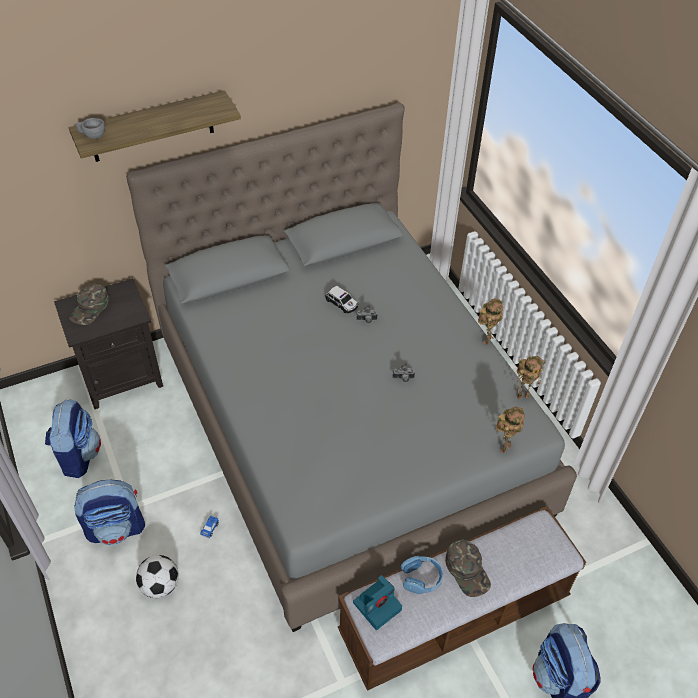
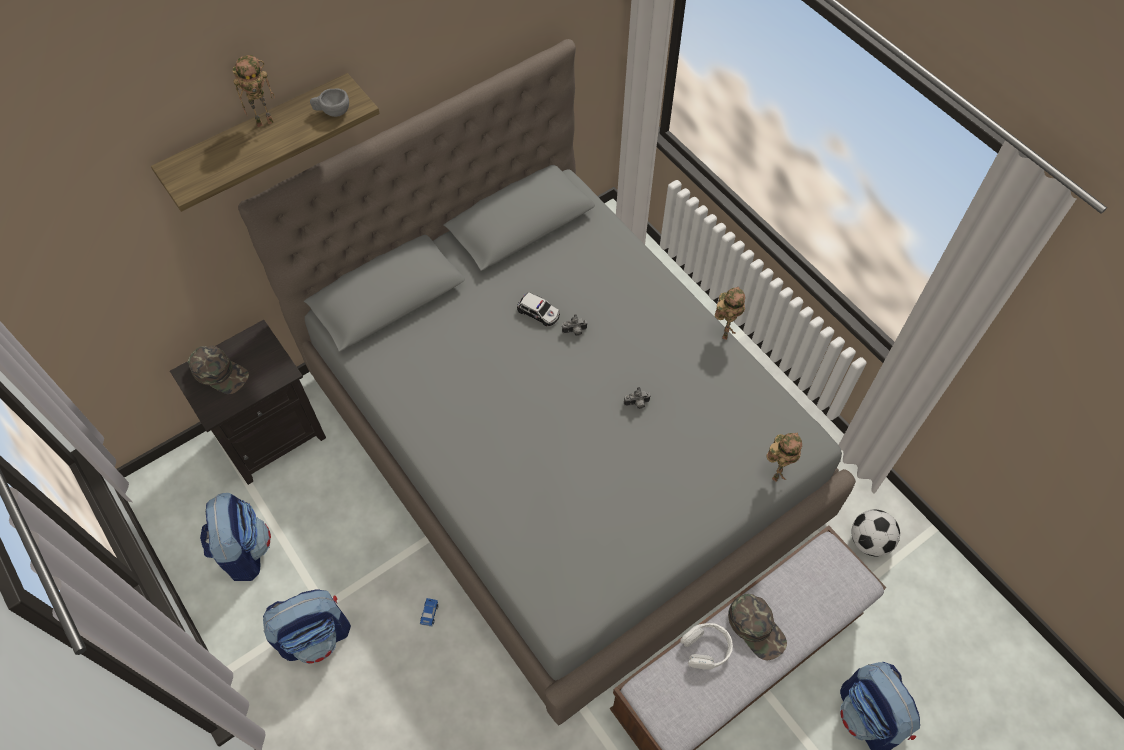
camera: 10 degrees left, 10 degrees up
(90, 308) = (220, 373): green cap -> green cap turned 75 degrees counterclockwise
(92, 136) = (188, 175): grey cup -> grey cup (332, 112)
(160, 585) = (388, 697): football -> football (869, 541)
(377, 605) = (663, 693): camera -> none
(421, 578) = (706, 648): blue headphones -> white headphones
(523, 395) = (783, 399): toy robot -> toy robot (265, 121)

